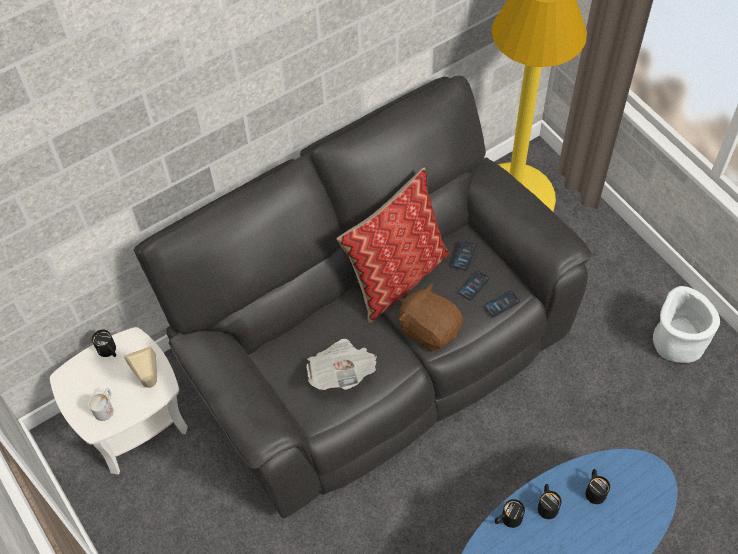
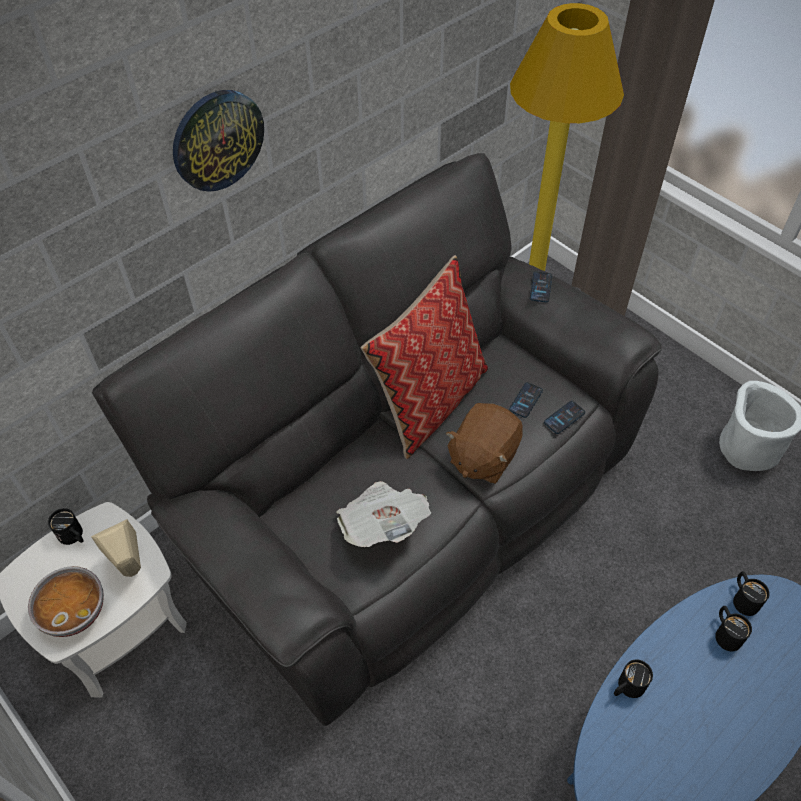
camera: 10 degrees left, 5 degrees down
(106, 408) = (74, 611): white mug -> bowl
(242, 78) = (217, 140): none -> wall clock
(429, 329) = (482, 457): brown plush toy -> brown plush toy turned 90 degrees counterclockwise
(464, 256) = (506, 368): phone -> phone (540, 287)
(547, 504) = (671, 660): black mug -> black mug (743, 598)

